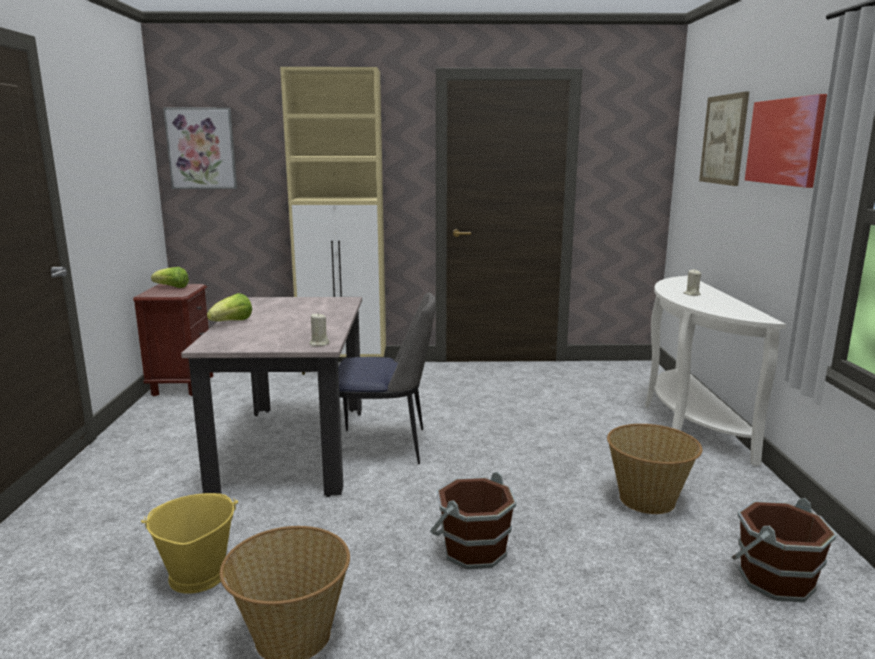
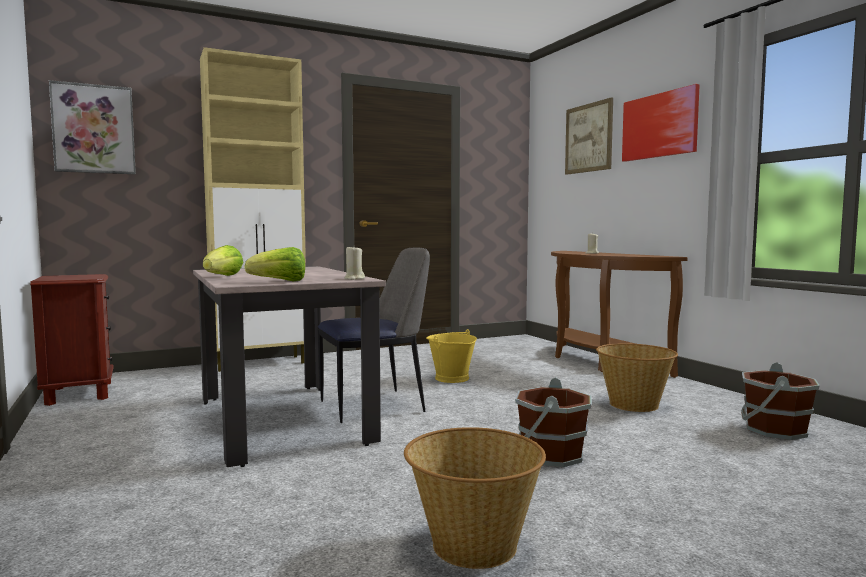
camera: 25 degrees left, 10 degrees down
(172, 287) = (68, 276): lettuce -> lettuce (280, 281)
(197, 575) = (304, 527): yellow bucket -> yellow bucket (451, 378)
(687, 421) = (597, 361): white console table -> brown console table

